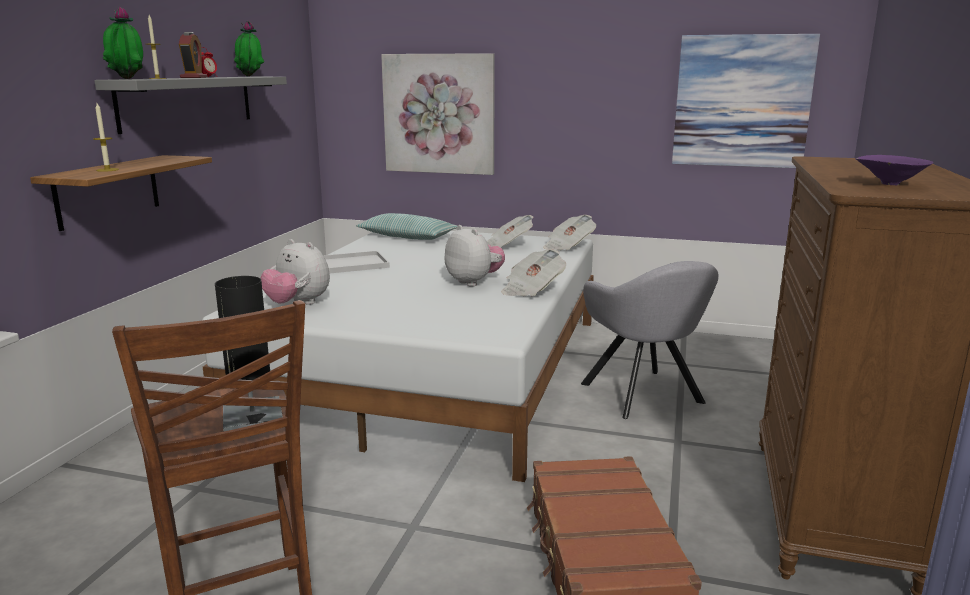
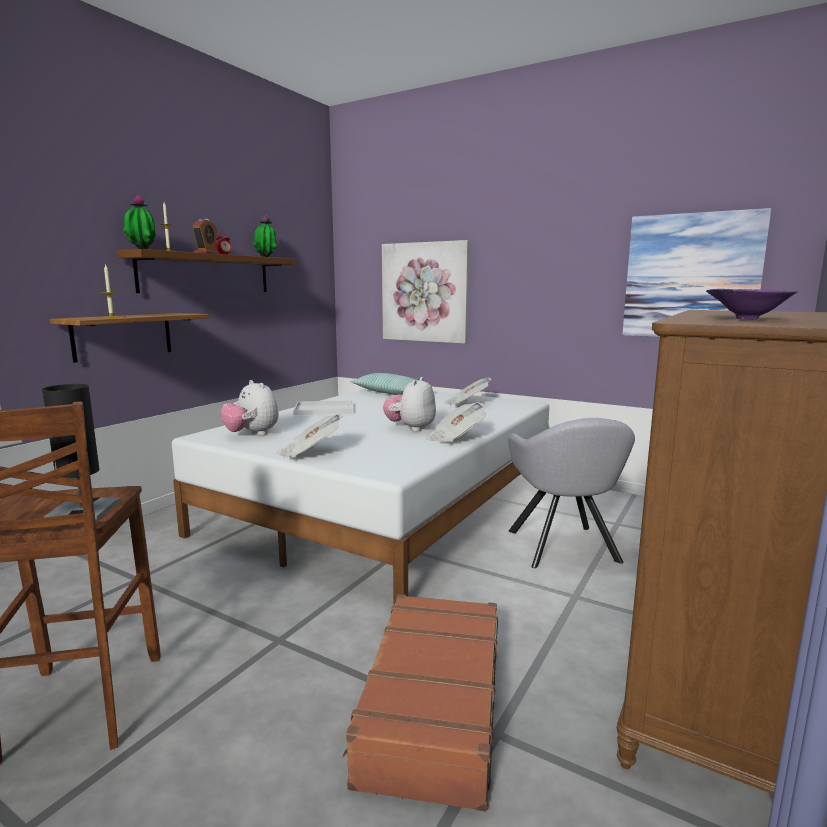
camera: 15 degrees right, 5 degrees down
(188, 102) = (207, 274): grey shelf -> brown shelf
(474, 282) = (411, 428): plush toy -> plush toy turned 135 degrees counterclockwise
(568, 247) = (520, 407): newspaper -> newspaper (310, 453)

